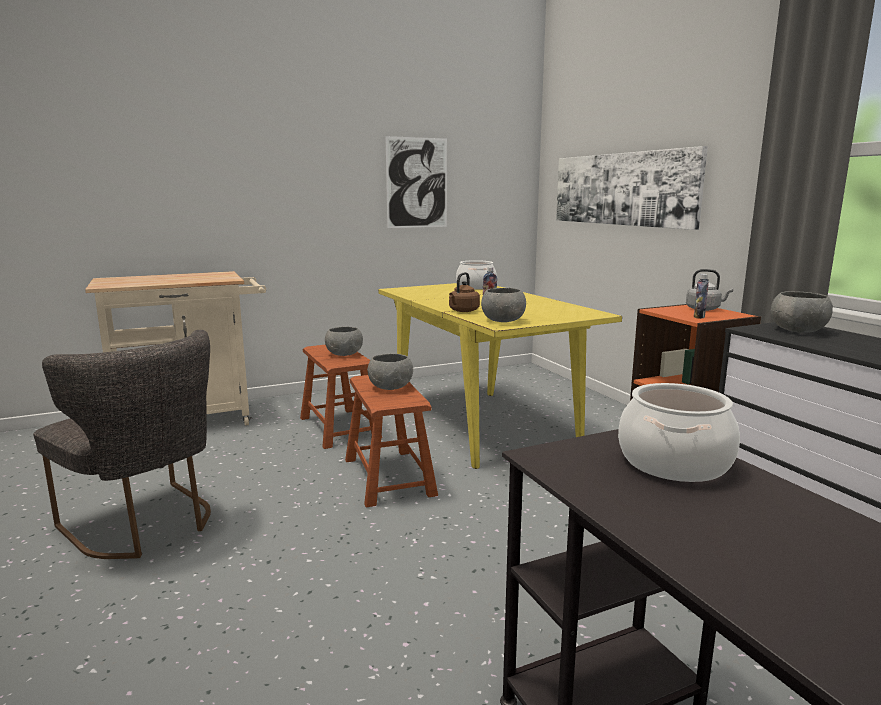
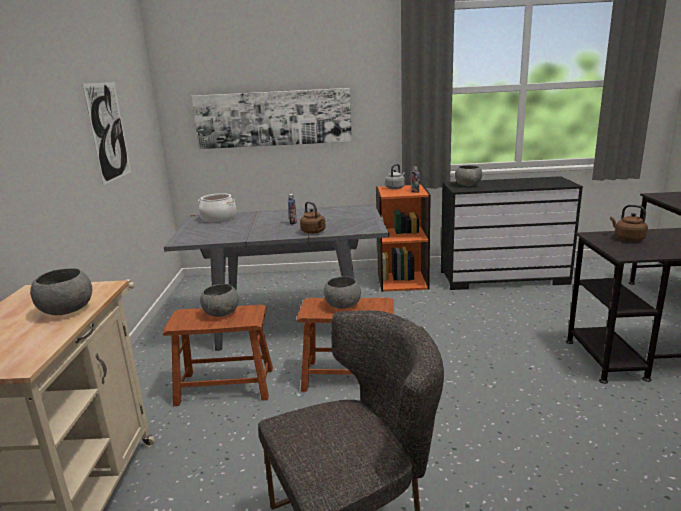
camera: 65 degrees left, 5 degrees up
(482, 424) = (289, 321): yellow dining table -> grey dining table
(503, 320) = (361, 227): grey bowl -> grey bowl (67, 310)
(673, 462) = (627, 238): cooking pot -> brown kettle

